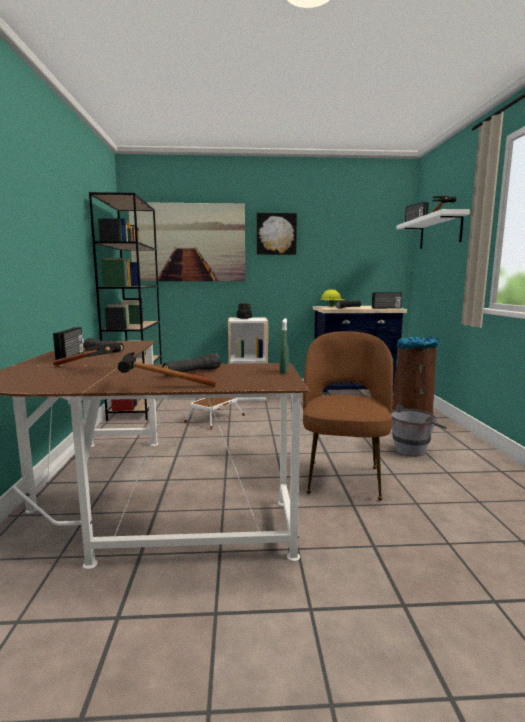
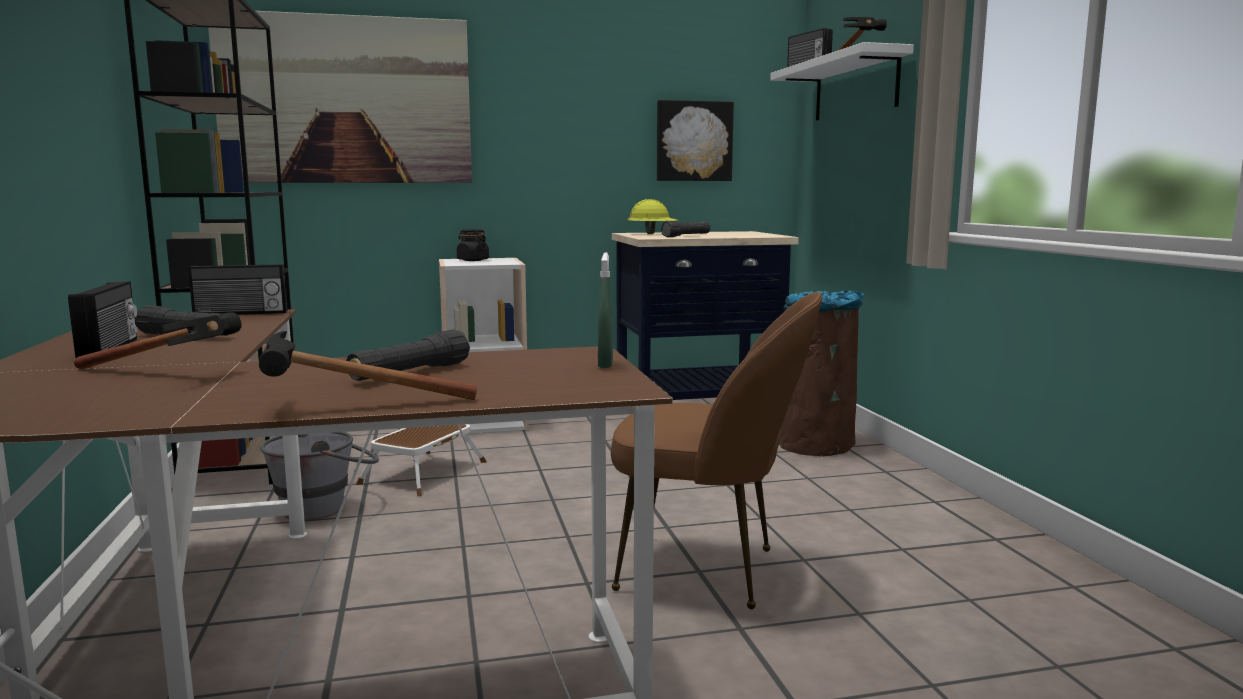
camera: 10 degrees left, 0 degrees up
(276, 234) = (533, 86): picture -> picture (693, 141)
(344, 476) = (711, 572): brown chair -> brown chair turned 105 degrees clockwise
(386, 308) = (759, 236): radio -> radio (241, 313)
(414, 449) = (834, 509): grey bucket -> grey bucket (325, 507)

